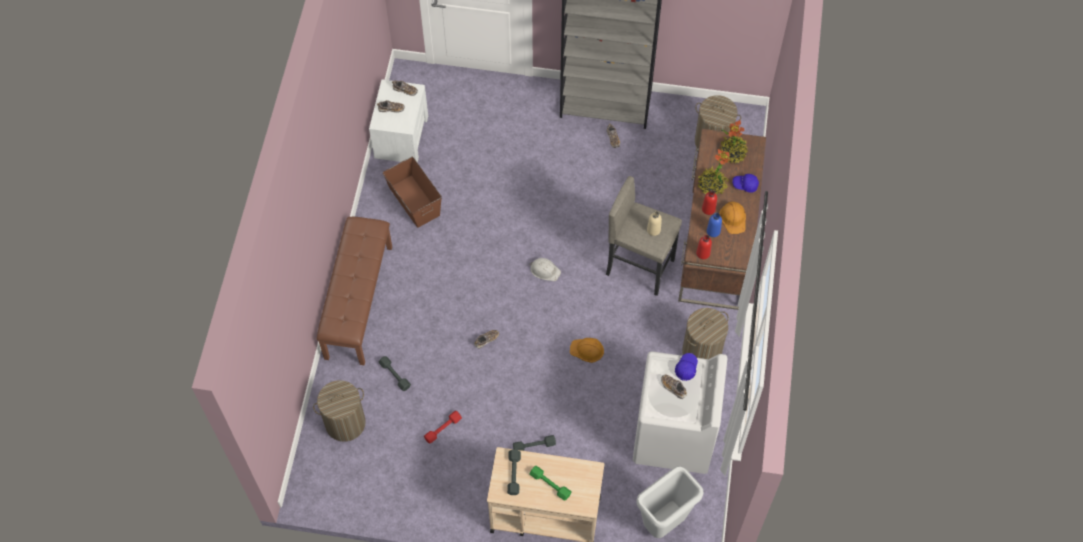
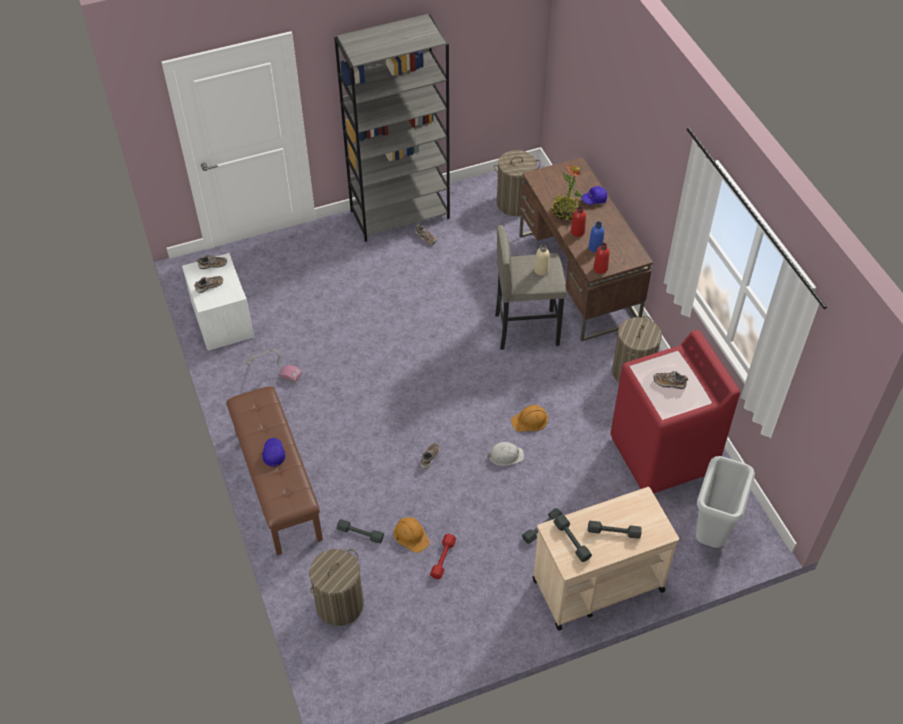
camera: 30 degrees left, 10 degrees down
(414, 200) = (273, 369): brown storage box -> vacuum cleaner
(545, 270) = (442, 372): white hard hat -> white hard hat (505, 455)
(550, 484) = (613, 532): green dumbbell -> grey dumbbell
(674, 436) = (662, 455): white washing machine -> red washing machine
(686, 368) = (667, 361): blue cap -> blue cap (274, 454)
(732, 153) = (564, 180): potted plant -> none
(733, 218) = (604, 229): orange hard hat -> orange hard hat (411, 535)

